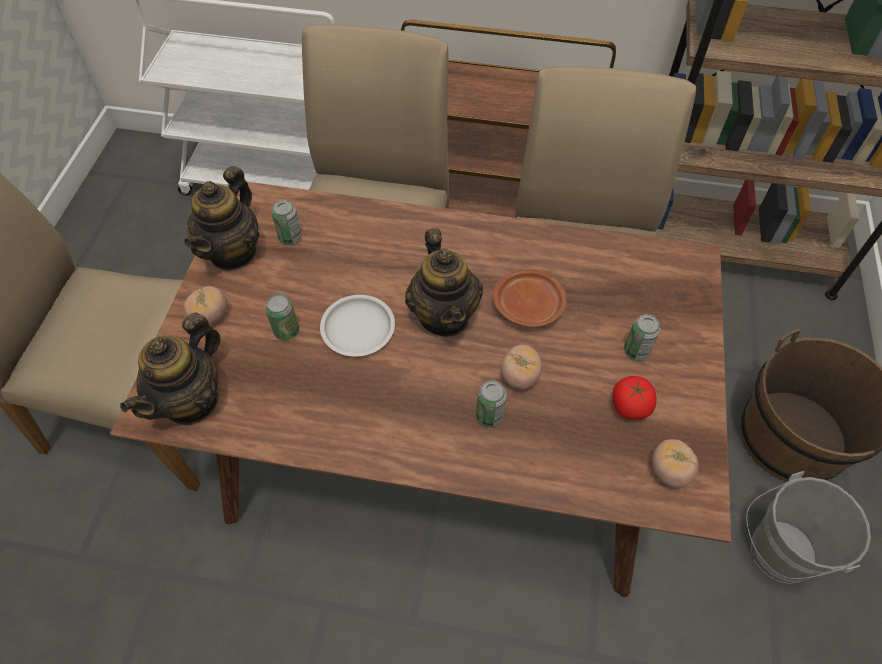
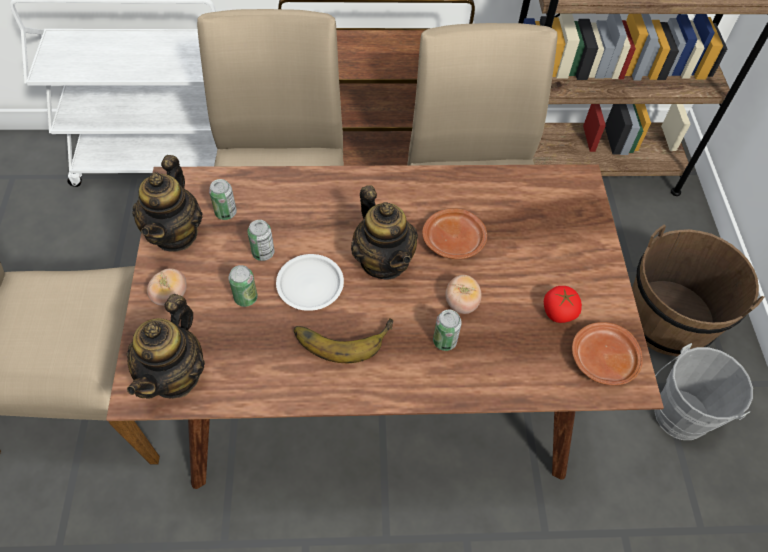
camera: 15 degrees left, 0 degrees up
(378, 388) = (342, 334): none -> banana
(636, 351) = (552, 265): can -> can (263, 253)
(669, 471) = (602, 360): tomato -> brown plate

